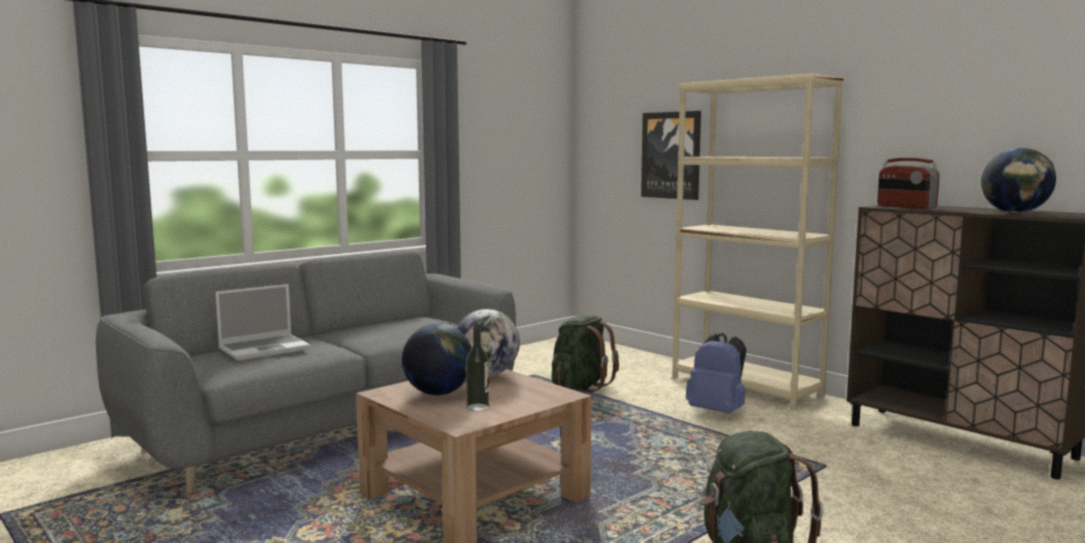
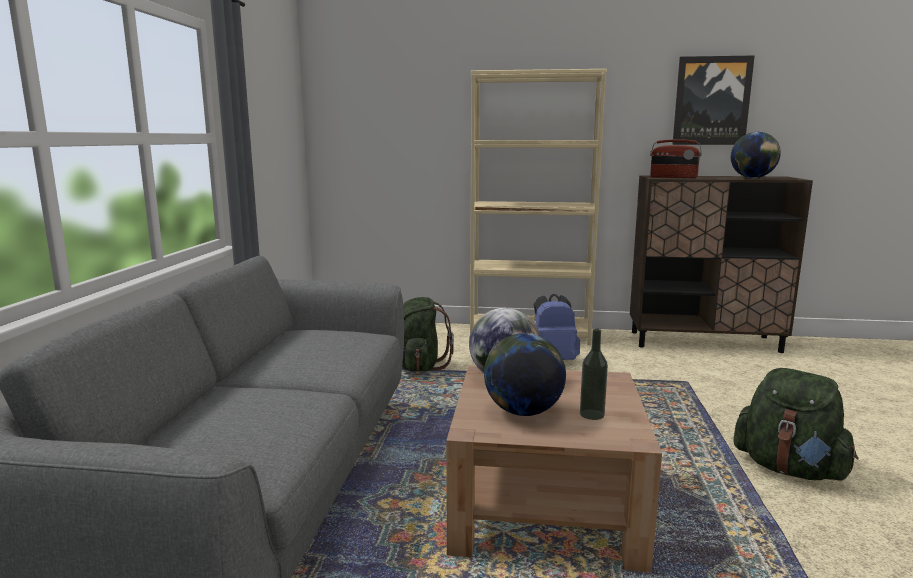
camera: 40 degrees left, 5 degrees up
(265, 349) = (231, 420): laptop -> none
(671, 155) = (427, 139): picture -> picture (711, 101)

